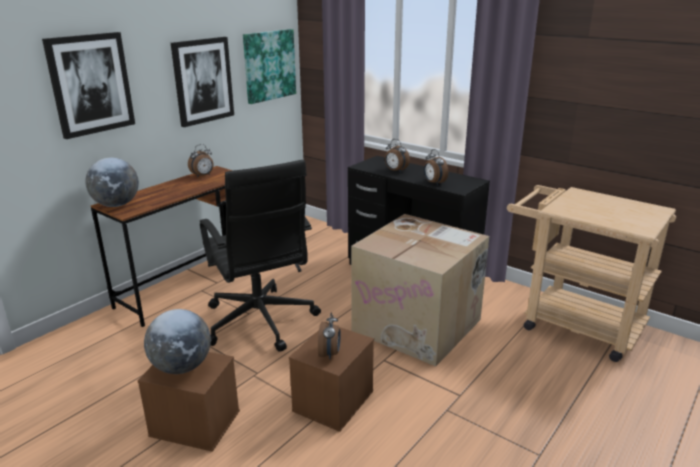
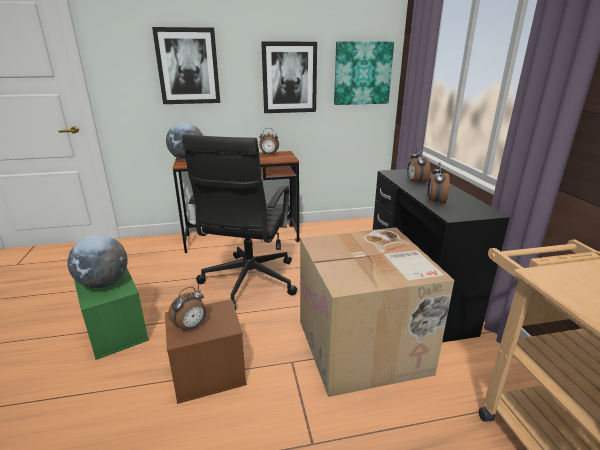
camera: 40 degrees right, 0 degrees up
(193, 423) = (116, 332): brown storage box -> green storage box

